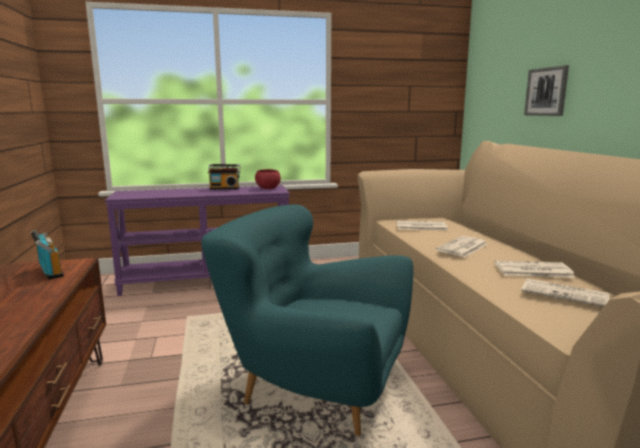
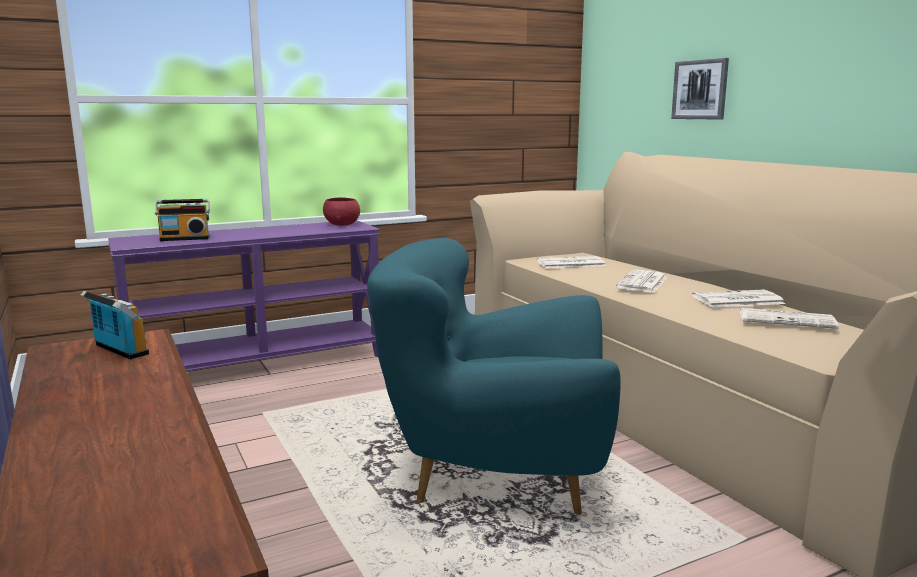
camera: 15 degrees left, 0 degrees up
(225, 188) = (278, 227): radio -> radio (185, 238)

